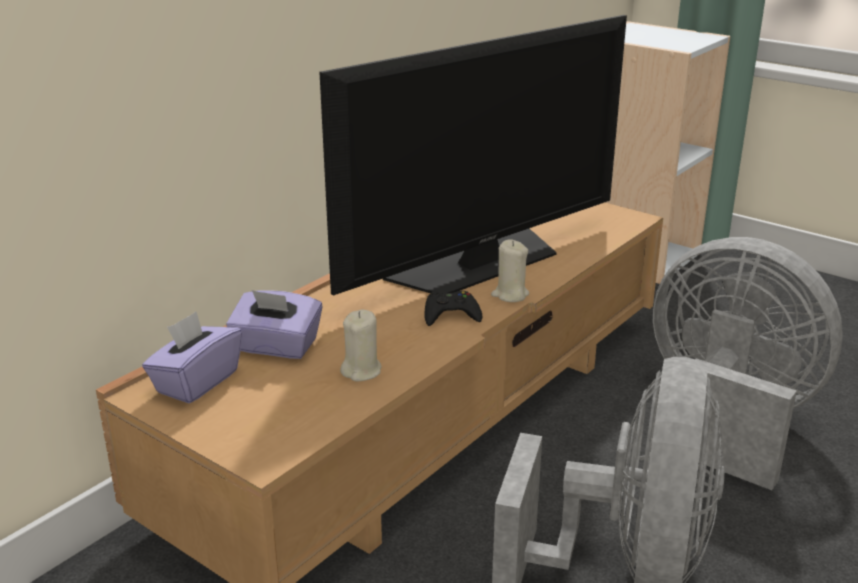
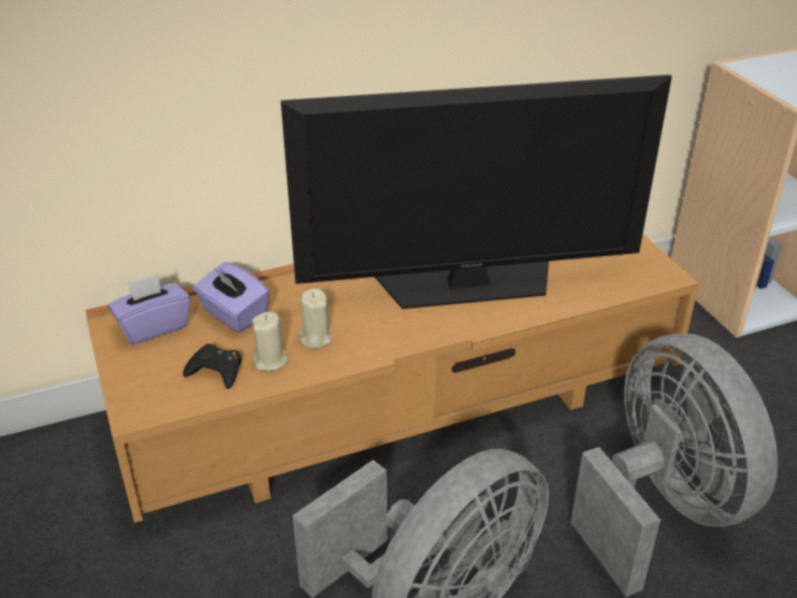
camera: 30 degrees right, 10 degrees up
(451, 314) = (390, 330): black game controller -> black game controller (216, 370)
(510, 295) = (459, 326): beige candle -> beige candle (315, 338)

